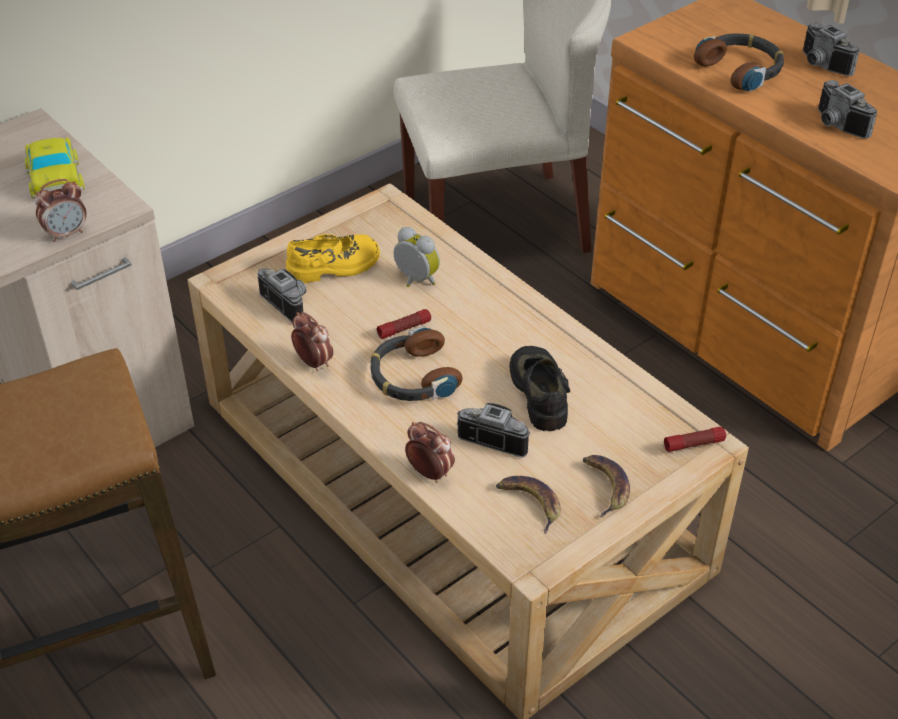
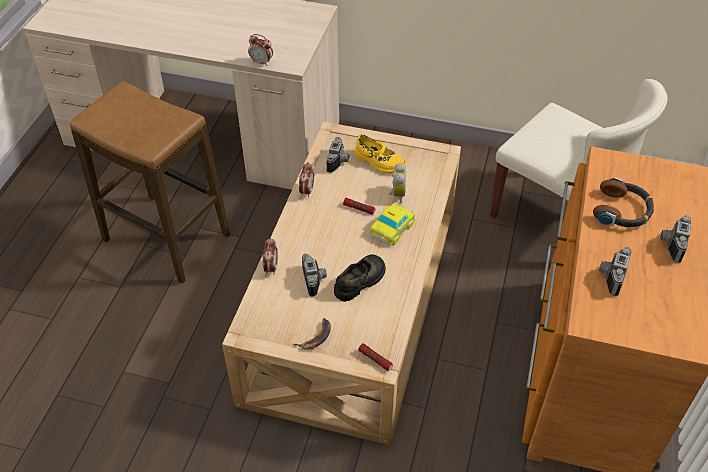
camera: 55 degrees right, 5 degrees up
(55, 176) = (295, 37): toy car -> toy car (392, 227)
(413, 376) = (329, 229): headphones -> none
(530, 503) = (282, 313): banana -> none

